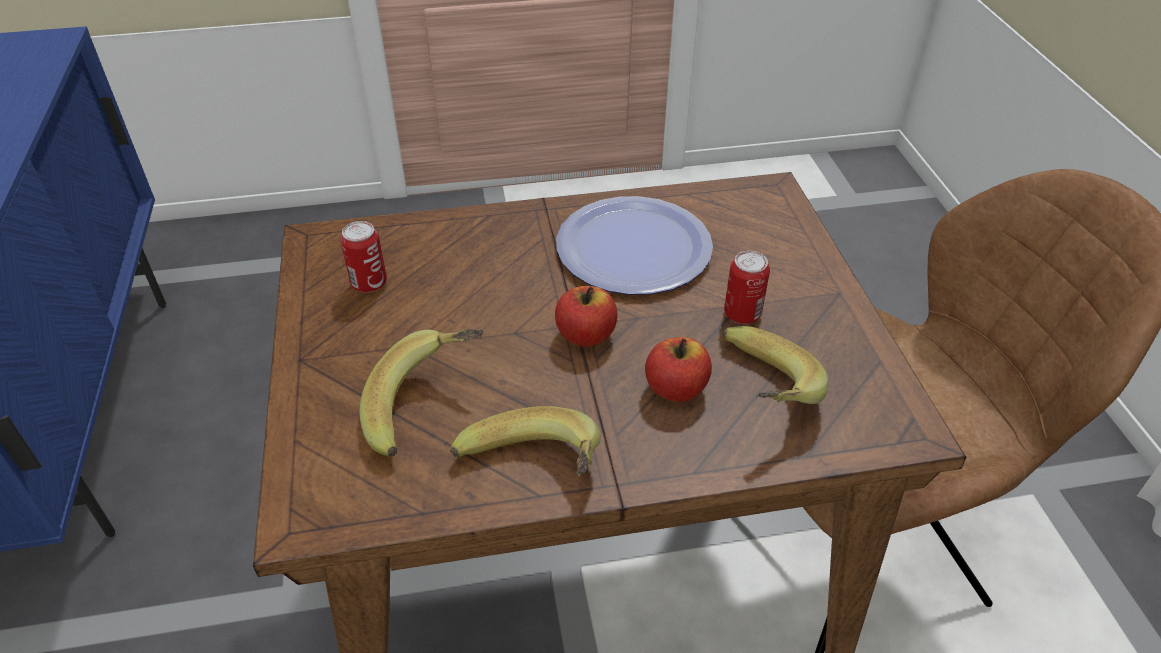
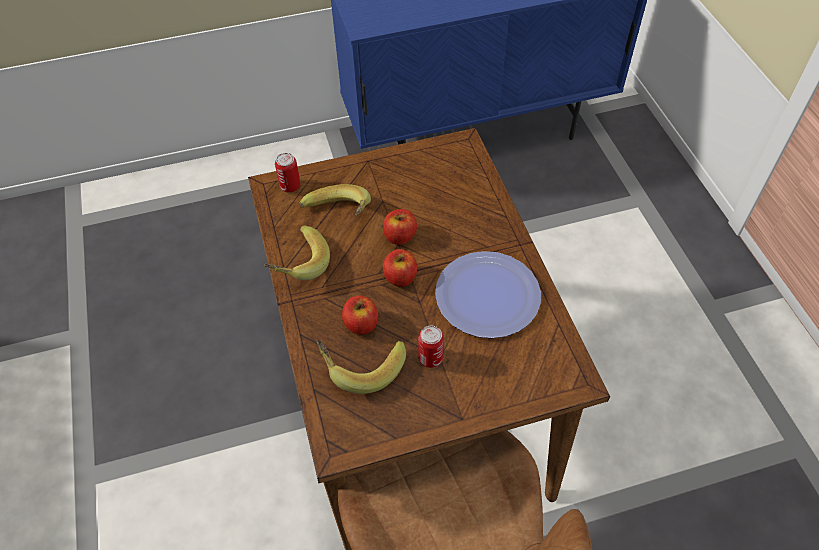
camera: 85 degrees right, 10 degrees up
(369, 283) = (430, 174): can -> can (290, 186)
(498, 329) = (399, 236): none -> apple

